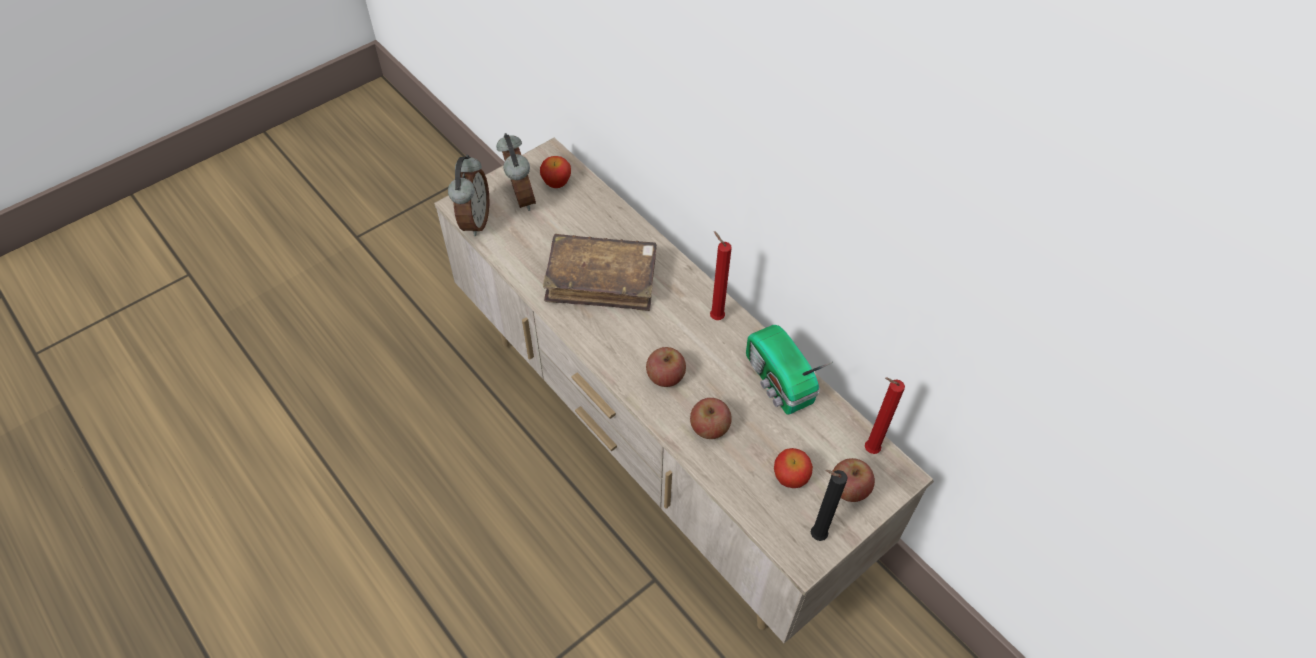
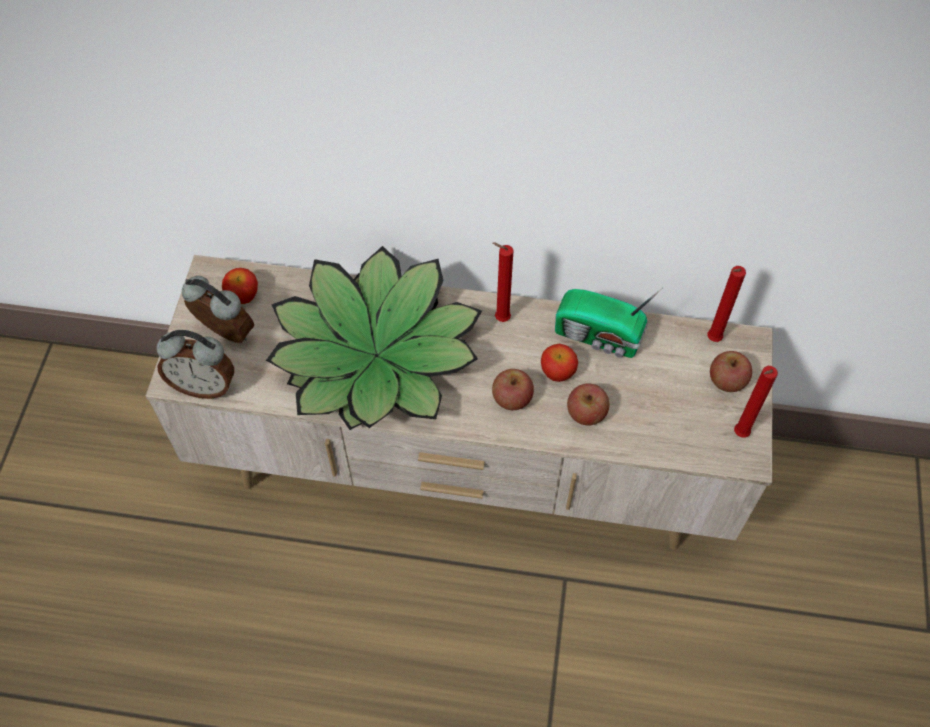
camera: 40 degrees left, 5 degrees up
(474, 221) = (204, 385): alarm clock -> alarm clock turned 135 degrees clockwise
(602, 280) = (377, 356): brown book -> potted plant
(790, 477) = (680, 405): apple -> apple (557, 372)
(815, 535) = (738, 435): black candle -> red candle

